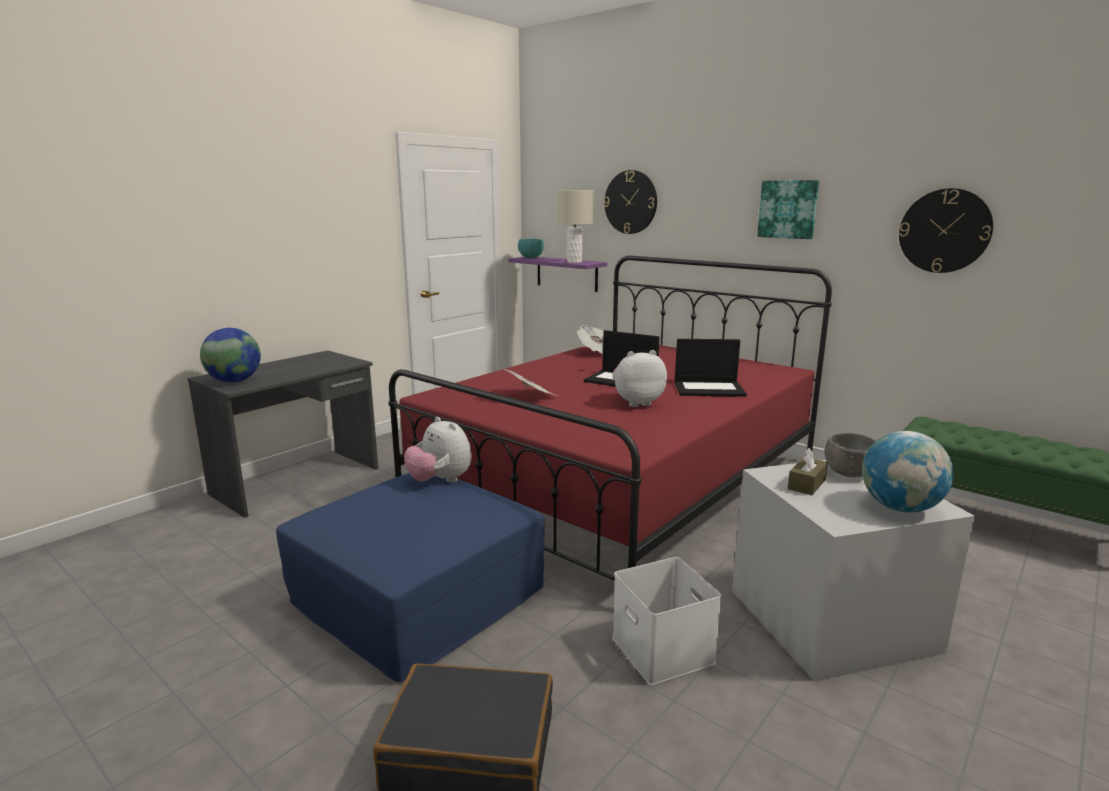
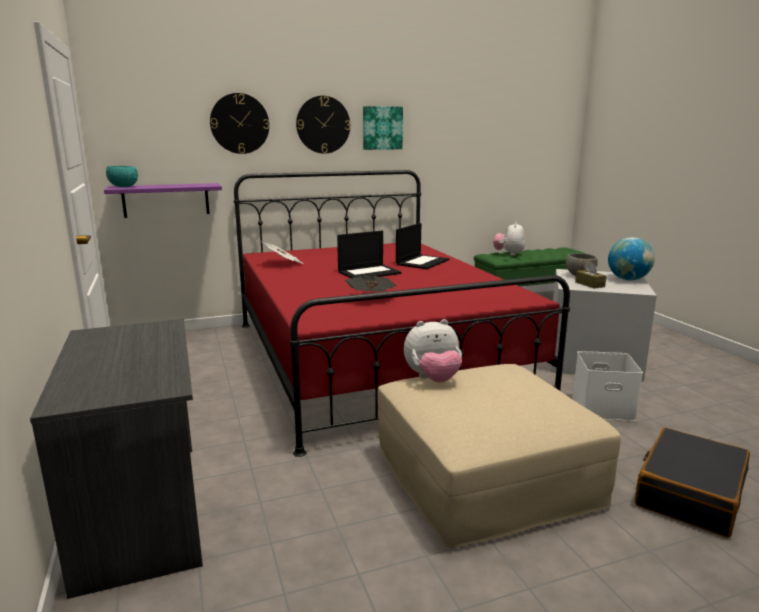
camera: 60 degrees left, 0 degrees up
(234, 381) = (127, 387): globe -> none
(418, 594) = (484, 476): blue ottoman -> beige ottoman
(574, 262) = (194, 185): beige table lamp -> none
(637, 403) = (428, 279): plush toy -> plush toy (508, 254)
(944, 231) = (473, 139): wall clock -> wall clock (323, 125)

